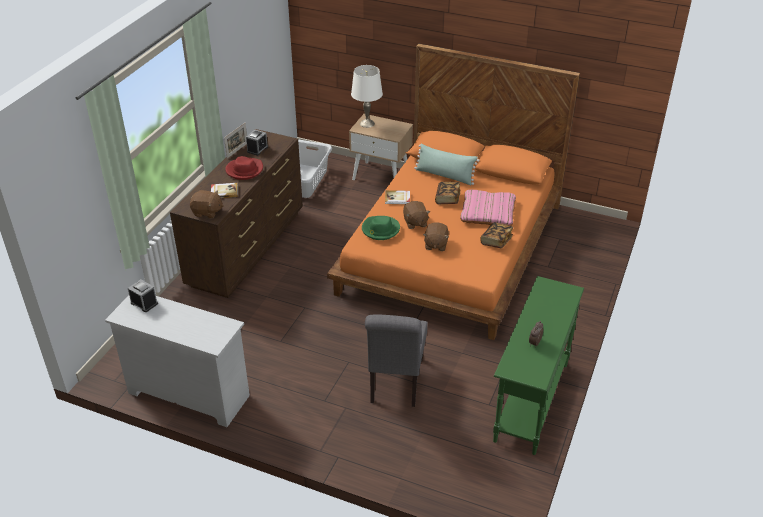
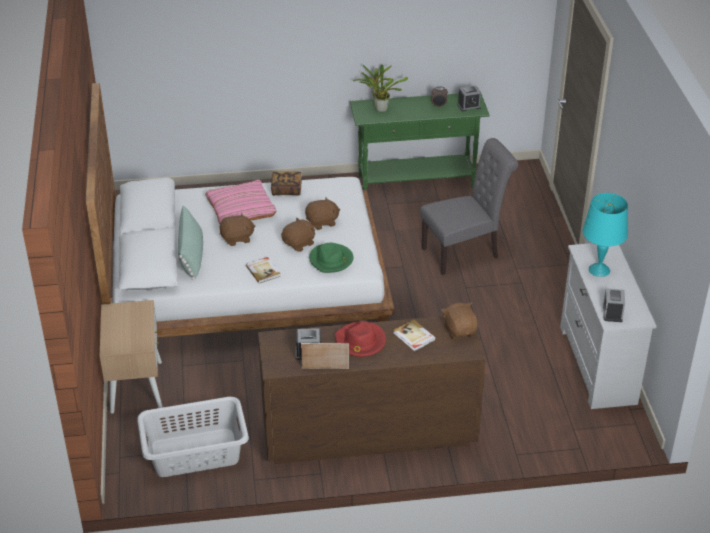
camera: 120 degrees left, 0 degrees up
(195, 323) = (599, 270): none -> turquoise table lamp
(367, 123) = (125, 341): white table lamp -> none
(447, 198) = (237, 238): book -> brown plush toy
(452, 248) = (246, 282): orange bed -> white bed
(520, 366) = (469, 106): none -> alarm clock
(555, 300) = (379, 108): none -> potted plant

